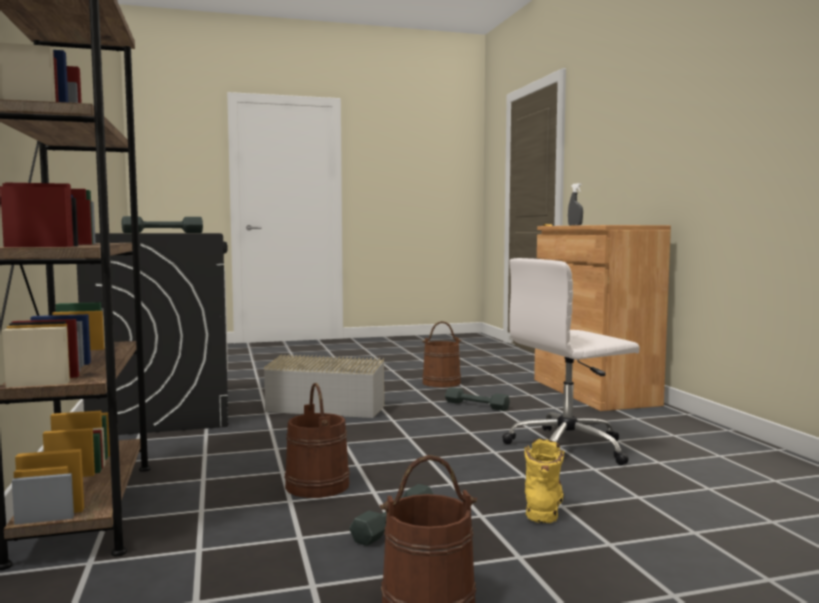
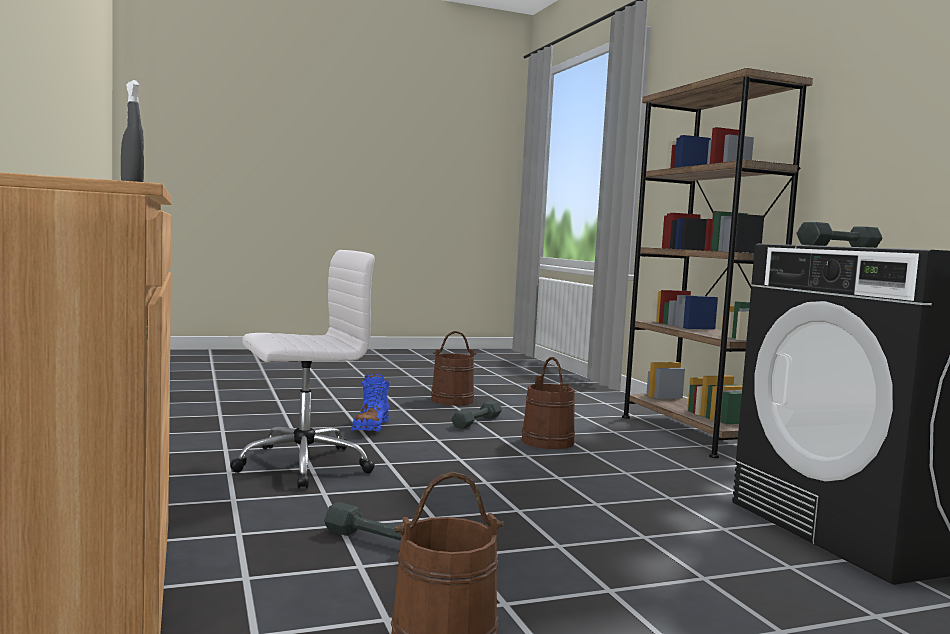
camera: 175 degrees right, 0 degrees up
(327, 405) = (649, 547): grey storage box -> none
(542, 503) = (370, 427): yellow boot -> blue boot

